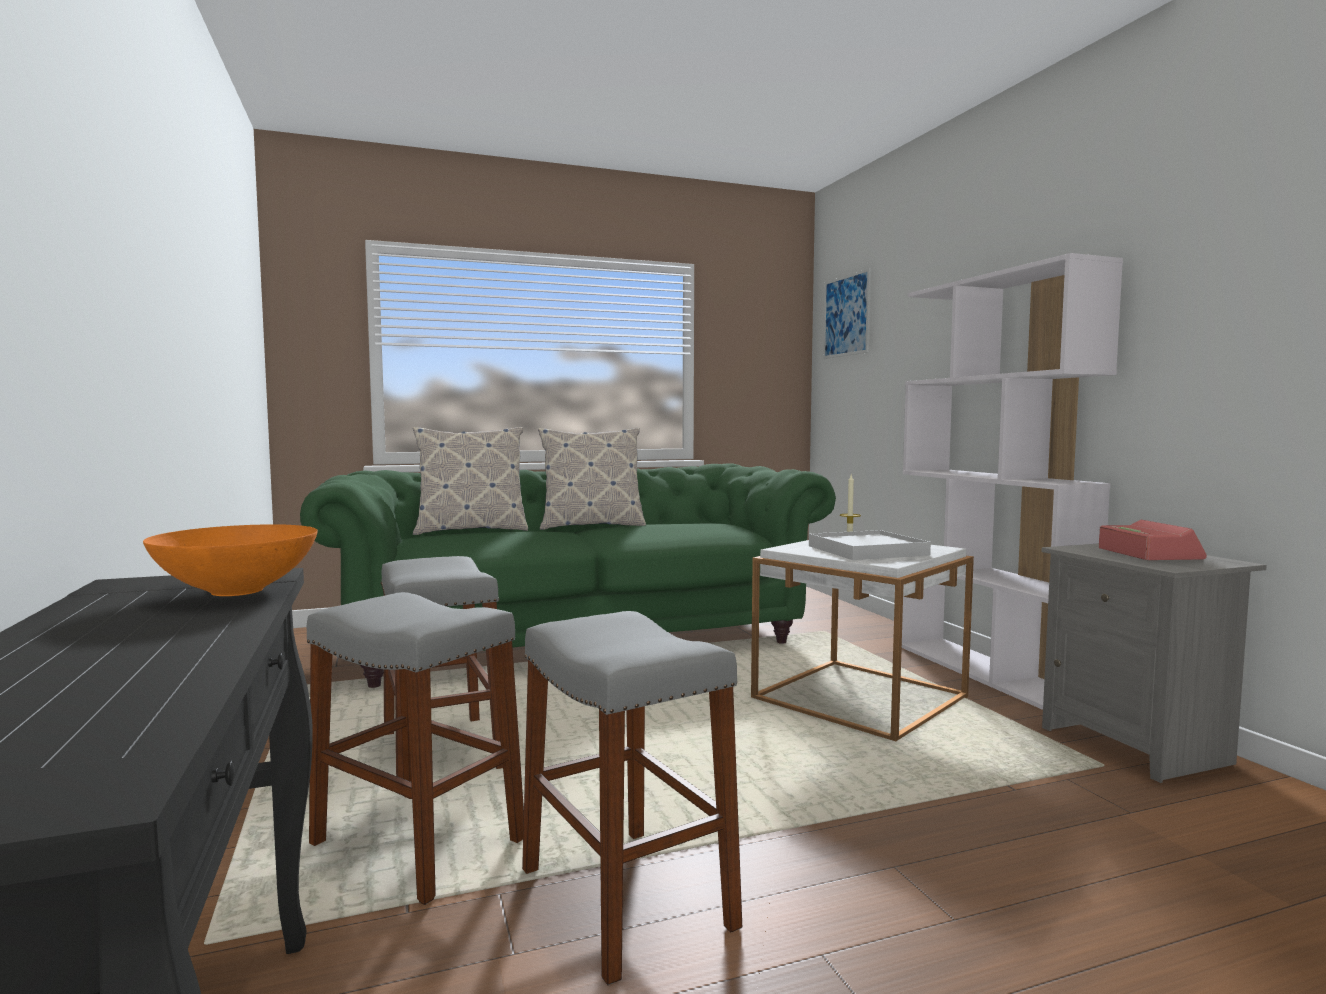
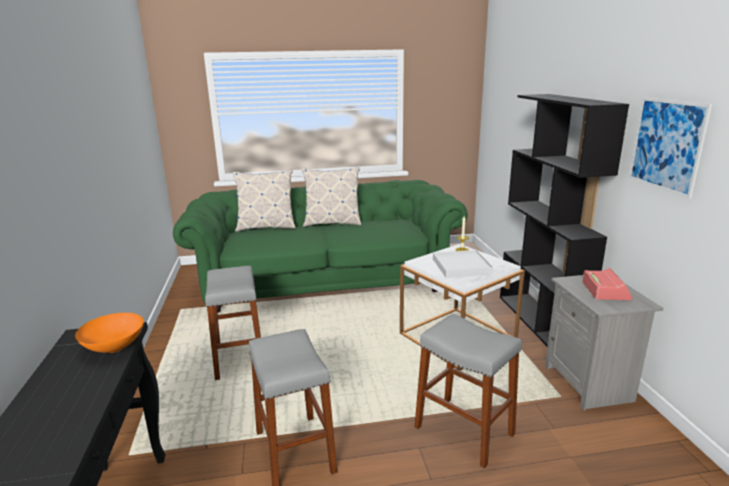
camera: 10 degrees right, 15 degrees up
(418, 843) = (217, 412): grey stool -> grey stool (464, 430)
(846, 315) = (499, 84): picture -> picture (666, 145)
(988, 671) = (540, 321): white bookcase -> black bookcase

